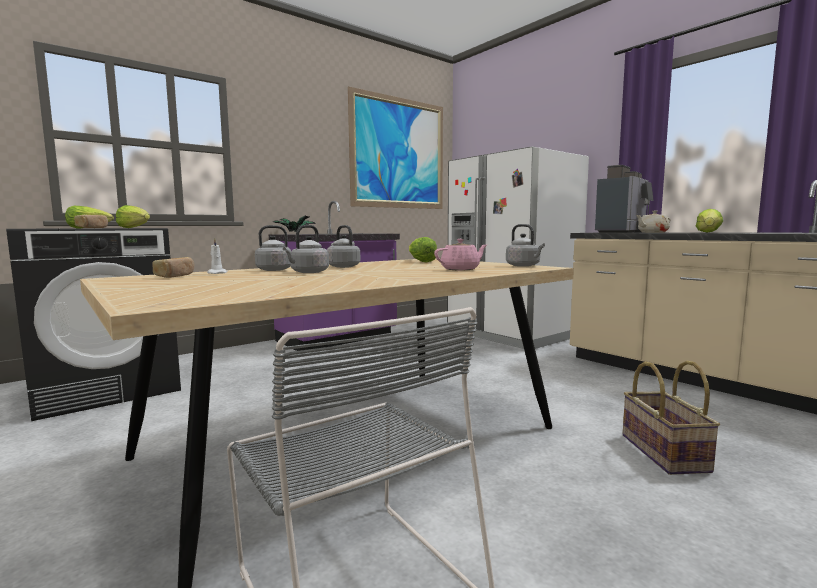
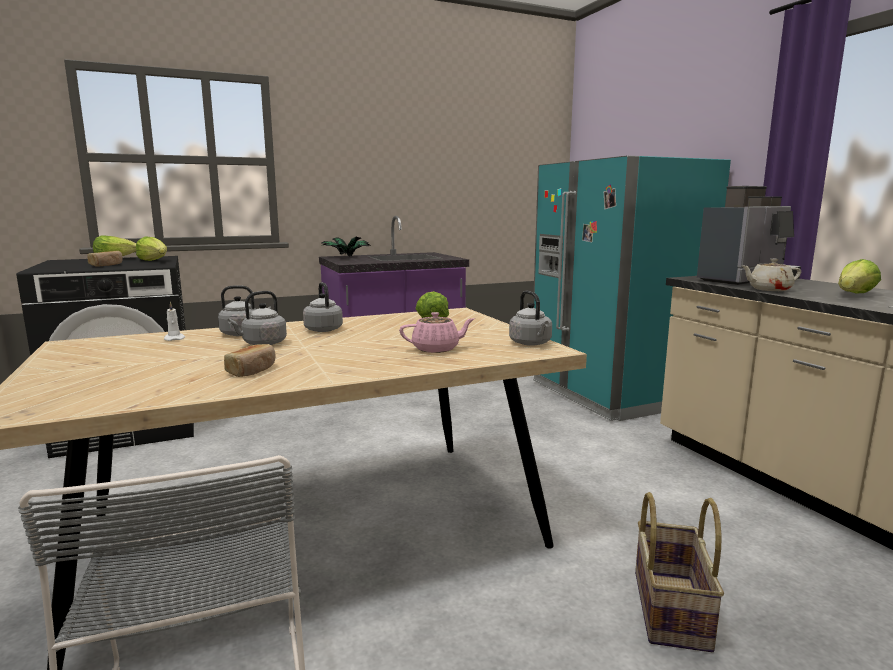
camera: 15 degrees right, 5 degrees up
(176, 276) = (129, 342): bread -> bread (252, 370)
(399, 153) = (491, 149): picture -> none
(511, 334) = (611, 393): white fridge -> turquoise fridge

